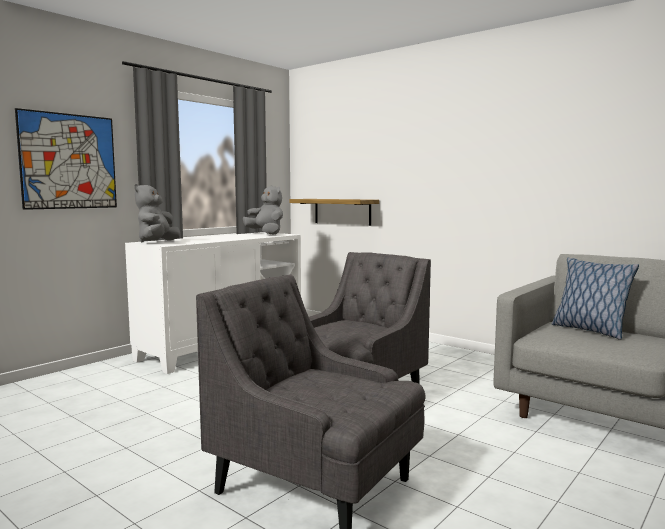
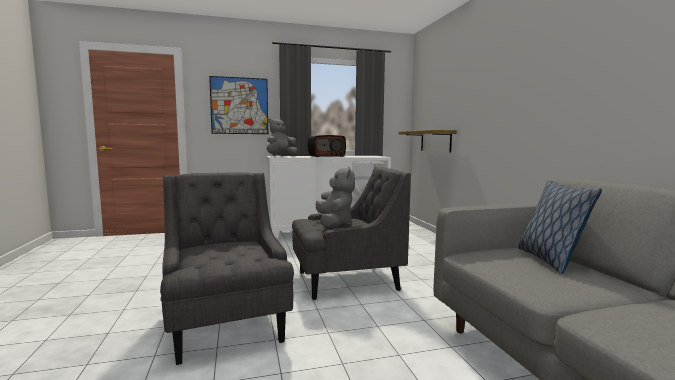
camera: 35 degrees right, 0 degrees up
(216, 238) = (326, 156): none -> radio
(266, 234) = (369, 156): grey plush toy -> grey plush toy (334, 224)

